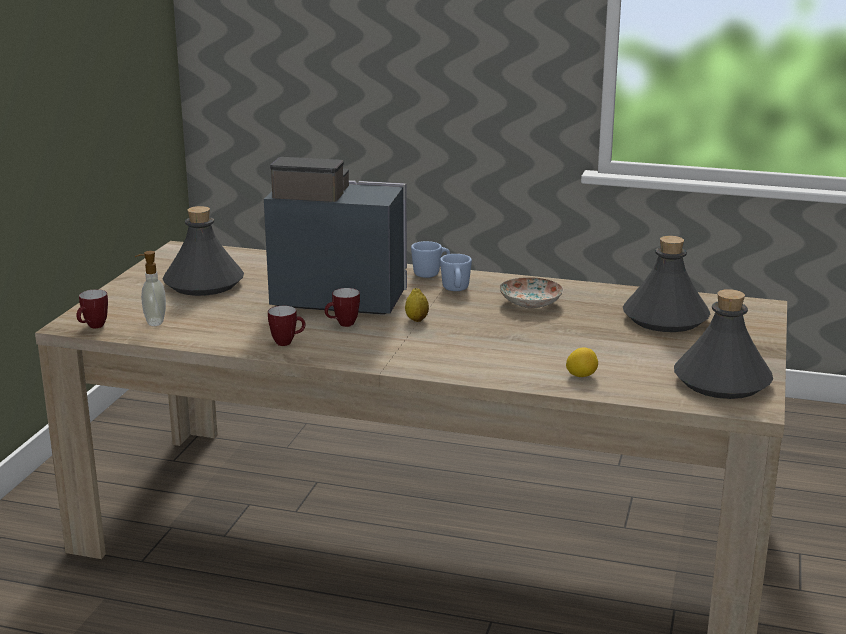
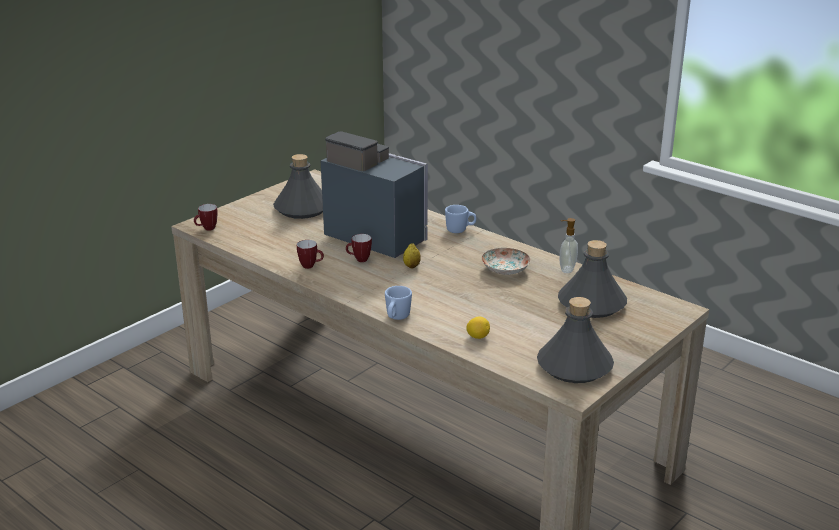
camera: 25 degrees right, 5 degrees up
(154, 322) = (245, 233): soap dispenser -> soap dispenser (566, 269)
(456, 290) = (463, 247): blue mug -> blue mug (396, 318)

